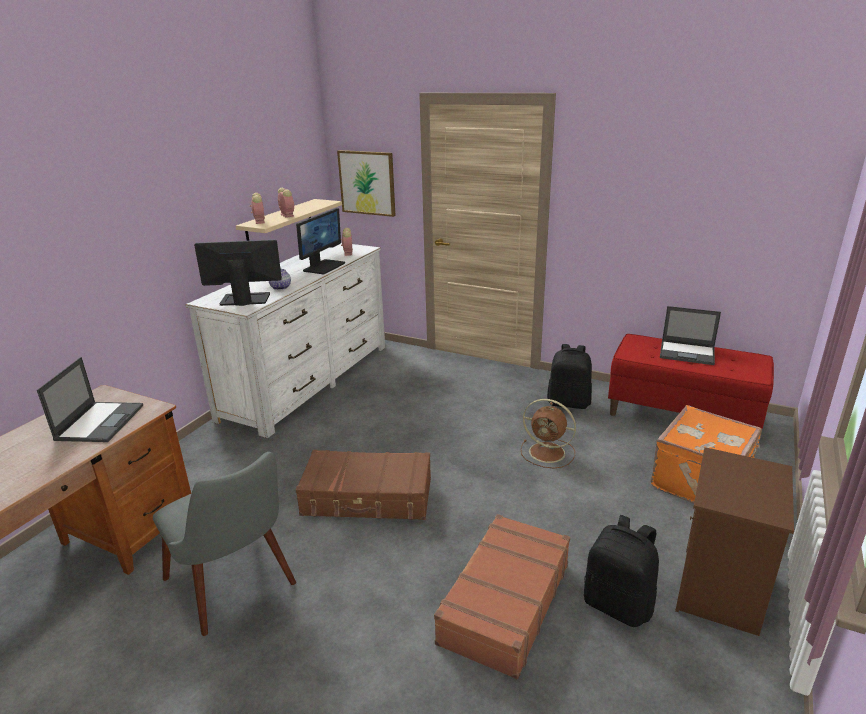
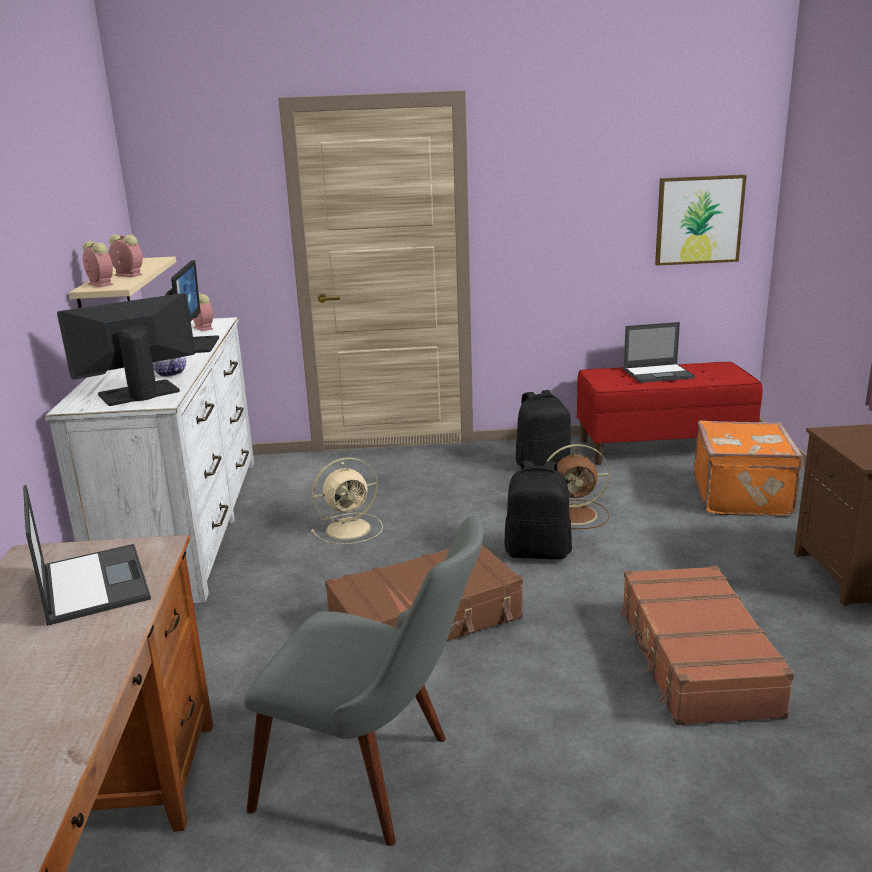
camera: 30 degrees left, 5 degrees down
(367, 183) = (201, 229): picture -> picture (699, 220)
(391, 414) = (350, 528): none -> beige fan
(618, 604) = (794, 619): black backpack -> black backpack (538, 552)

